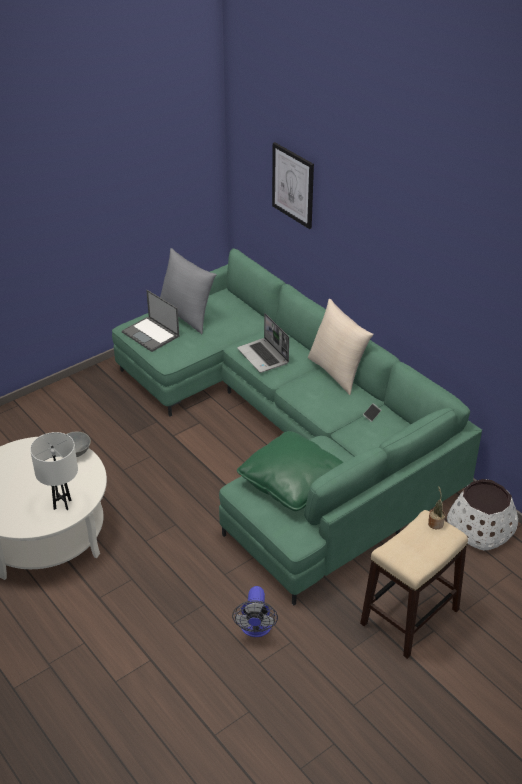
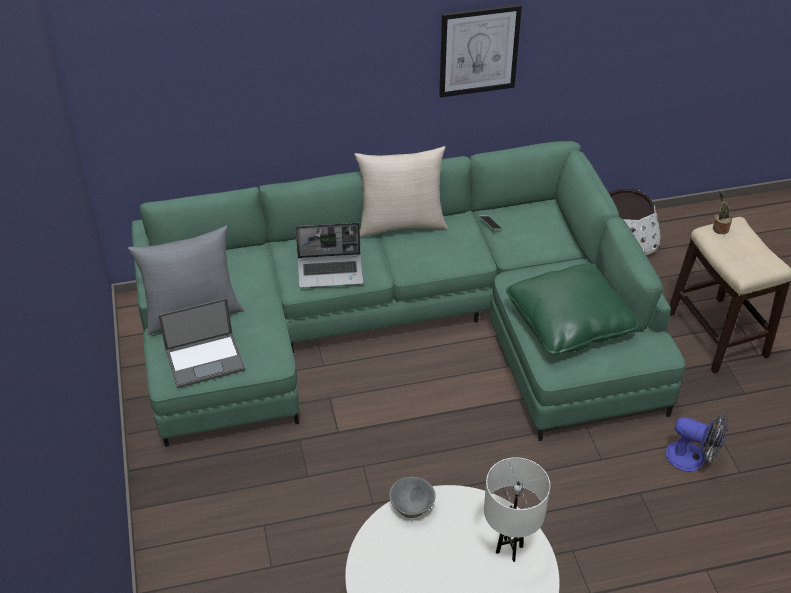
camera: 65 degrees left, 5 degrees up
(293, 185) = (226, 60): picture -> picture (479, 50)

